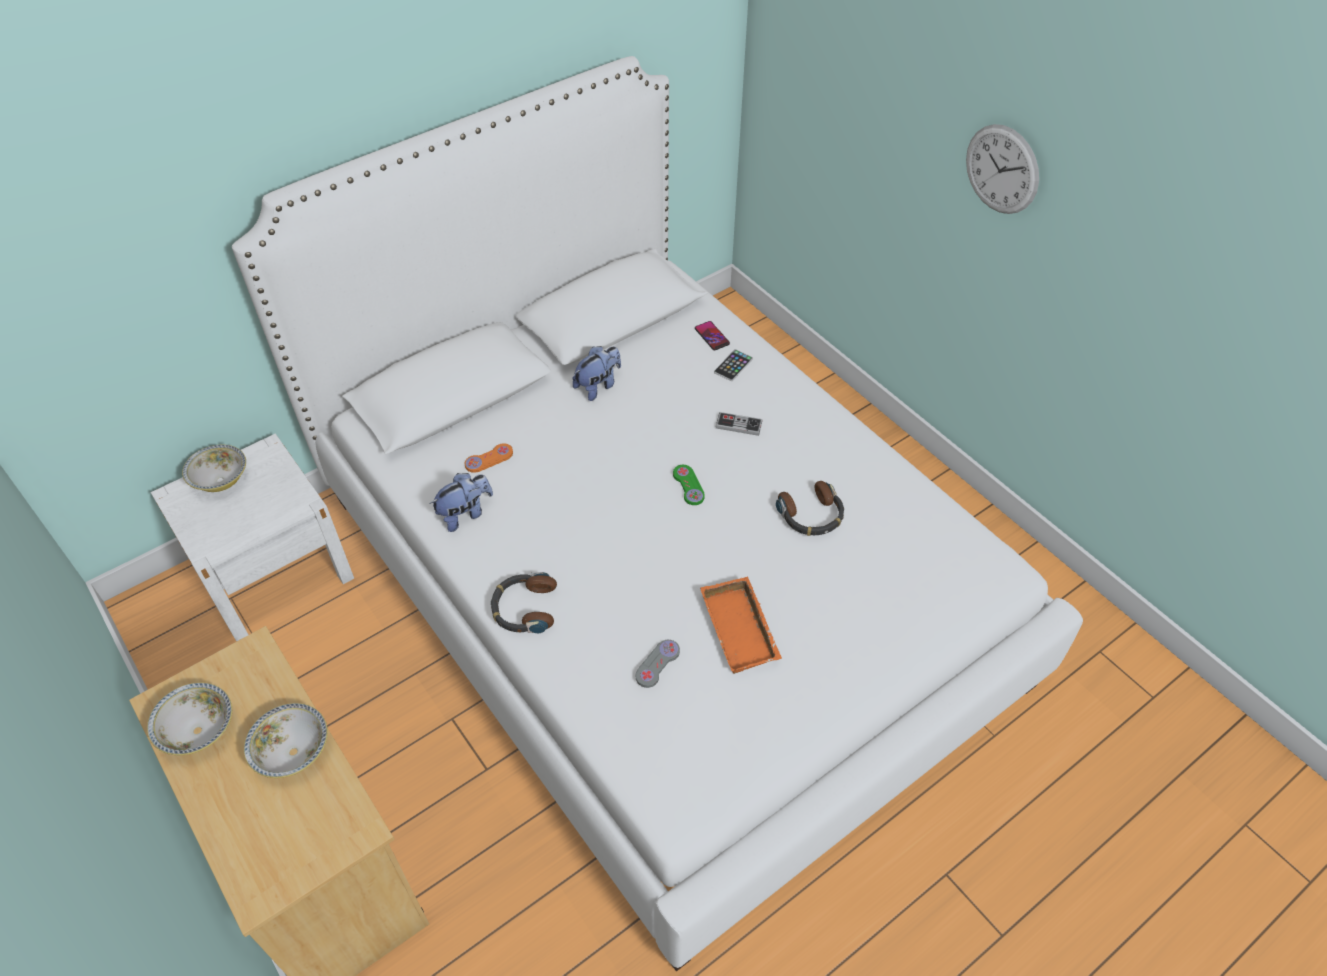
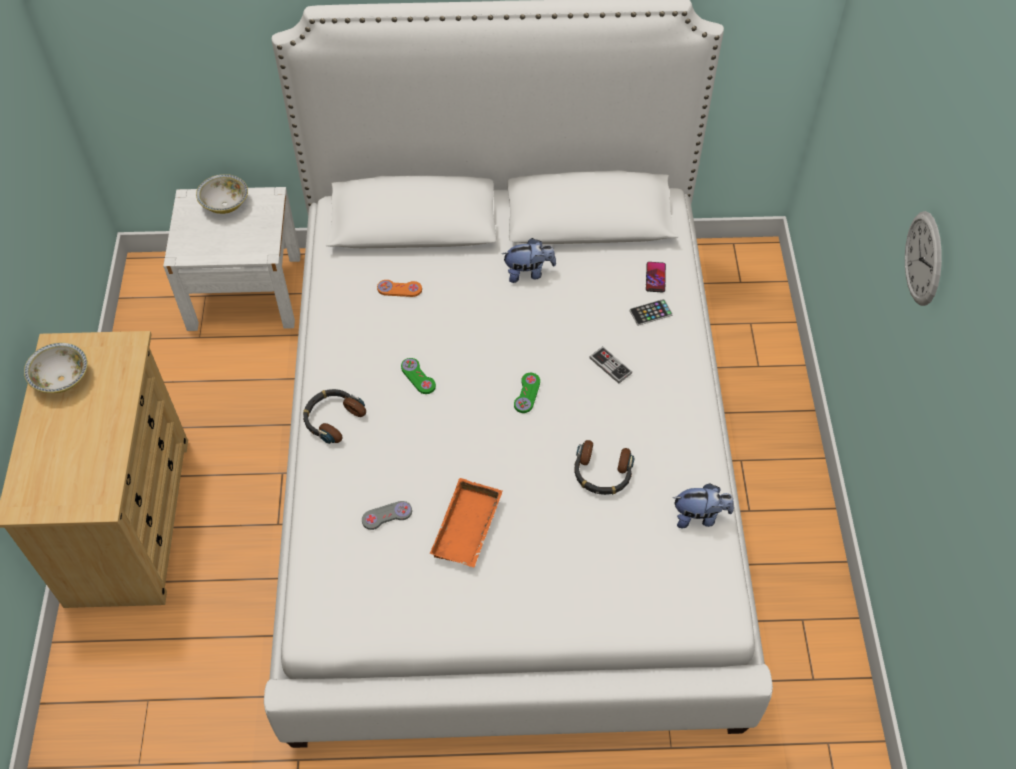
camera: 35 degrees right, 5 degrees up
(293, 752) = (103, 427): bowl -> none
(465, 514) = (349, 323): plush toy -> plush toy (699, 516)
(575, 525) = (418, 377): none -> green game controller

